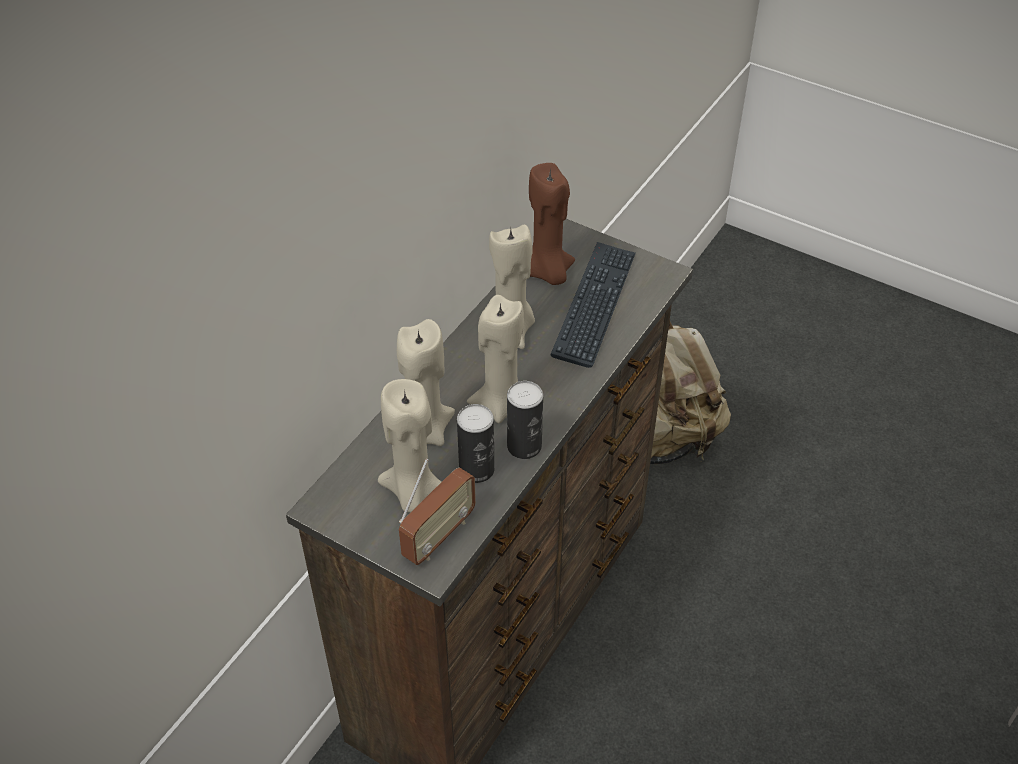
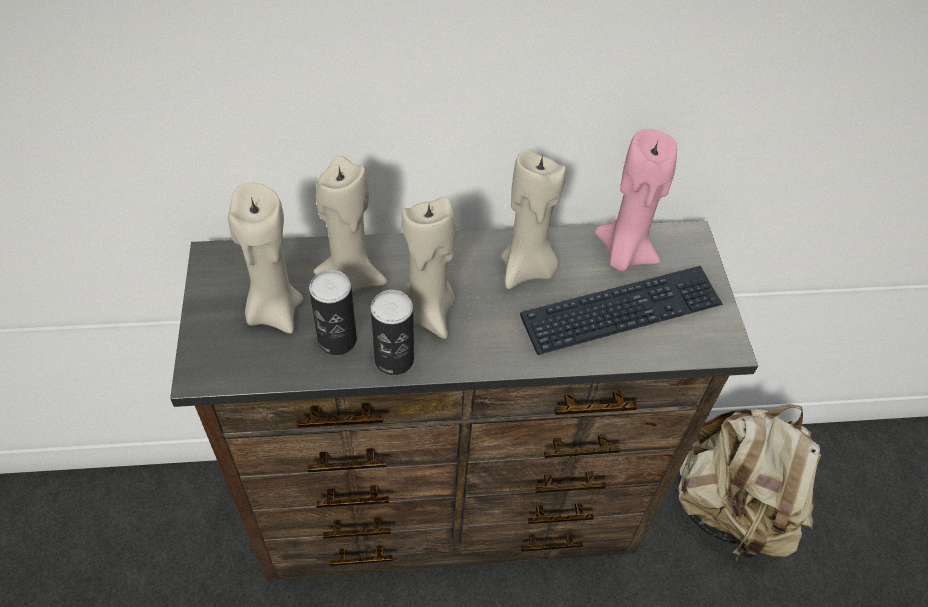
camera: 50 degrees right, 5 degrees up
(438, 536) = (239, 357): radio -> none
(547, 273) = (624, 254): brown candle -> pink candle

